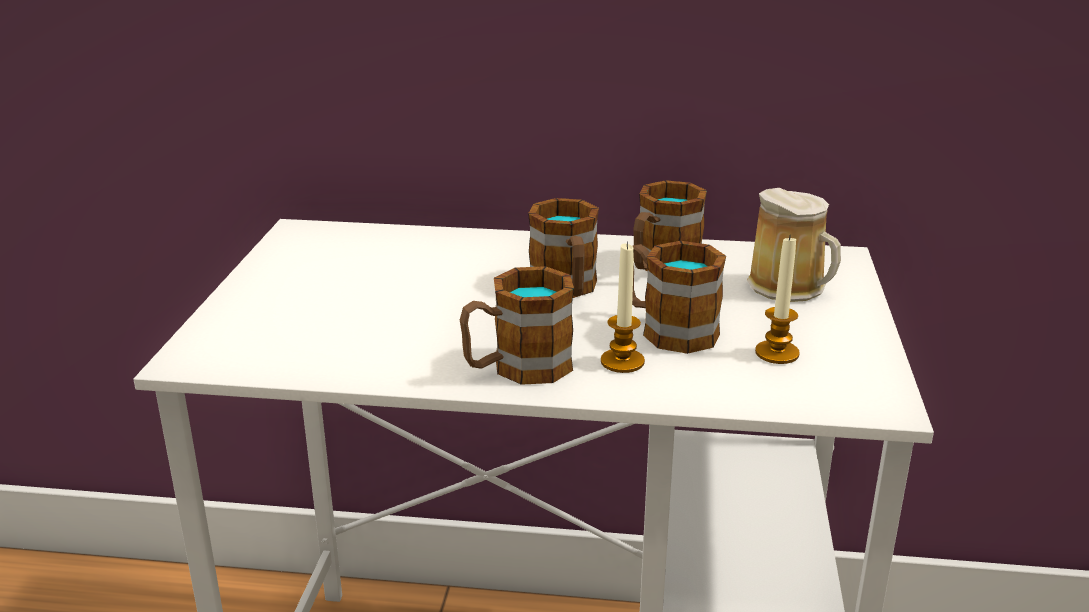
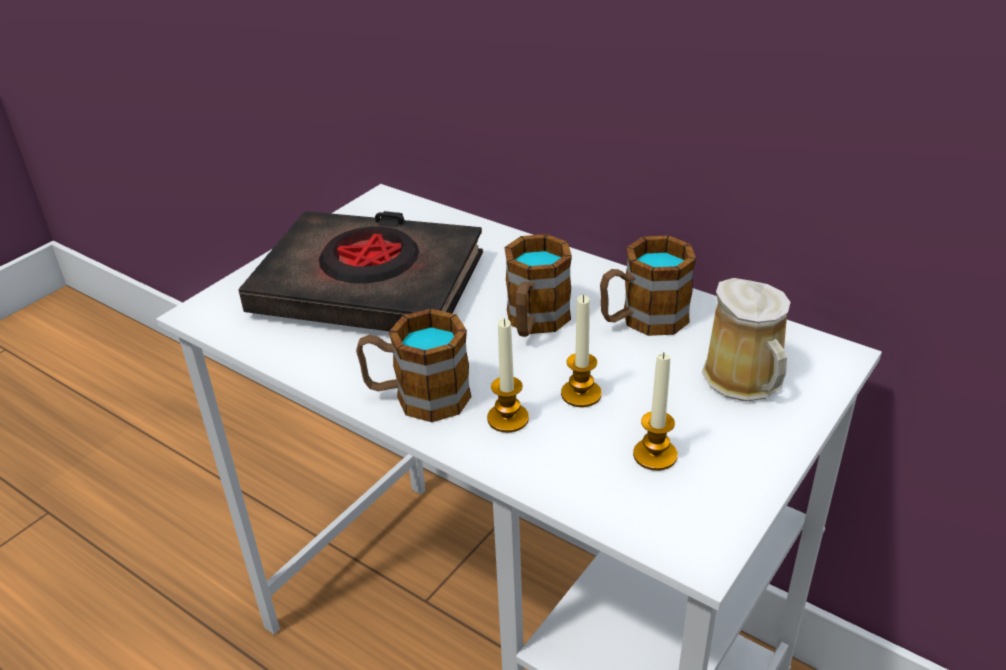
camera: 30 degrees right, 10 degrees up
(365, 297) = (370, 285): none -> black book
(667, 329) = (581, 394): mug -> candle

